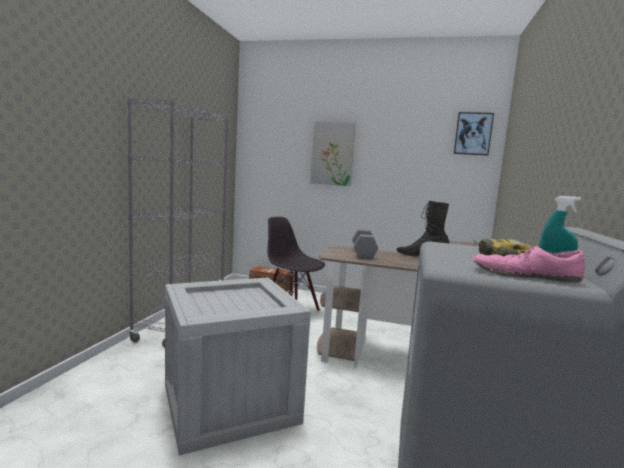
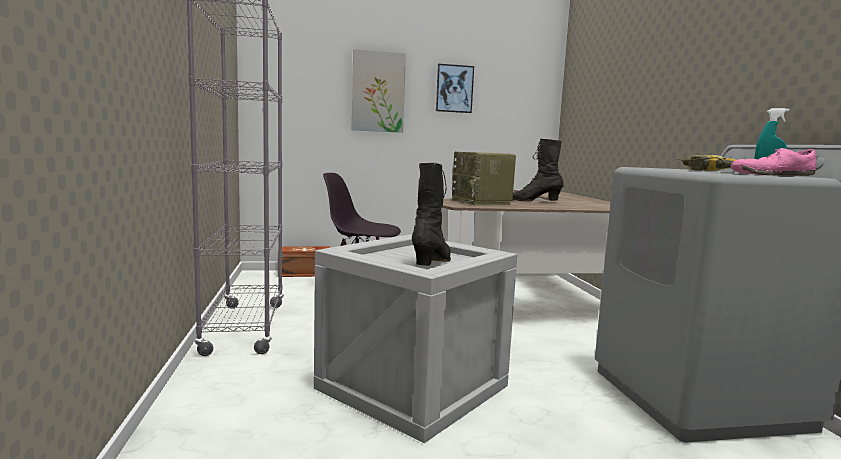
camera: 25 degrees left, 0 degrees up
(235, 307) = (433, 262): none -> black boot
(364, 254) = (482, 202): grey dumbbell -> radio
(473, 134) = (533, 71): picture -> picture (454, 88)

